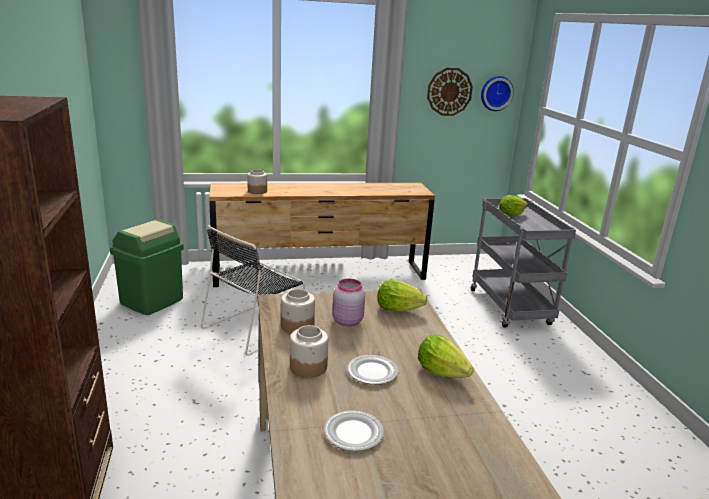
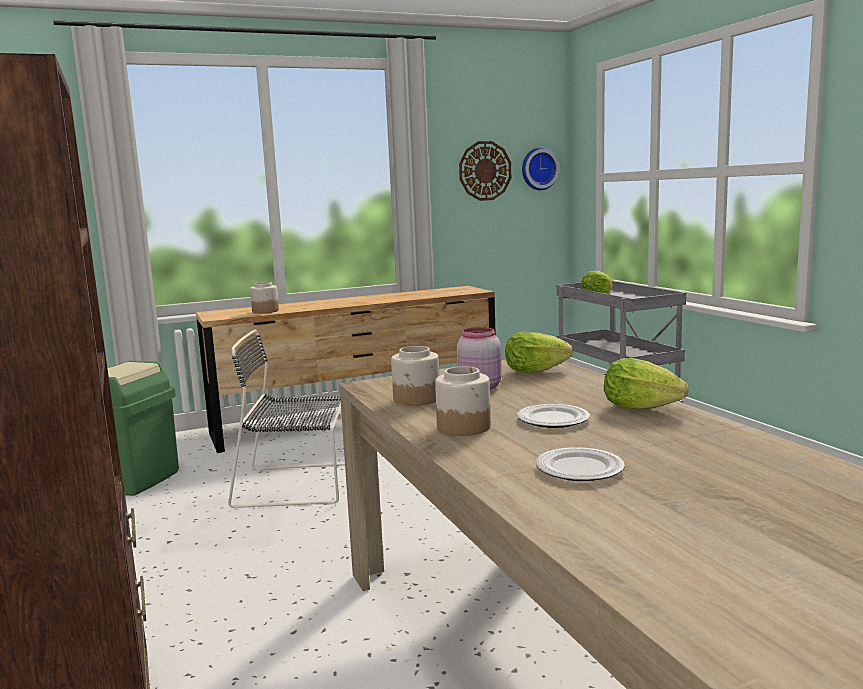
camera: 10 degrees left, 10 degrees down
(255, 328) = (297, 485): black chair -> black chair turned 60 degrees clockwise

